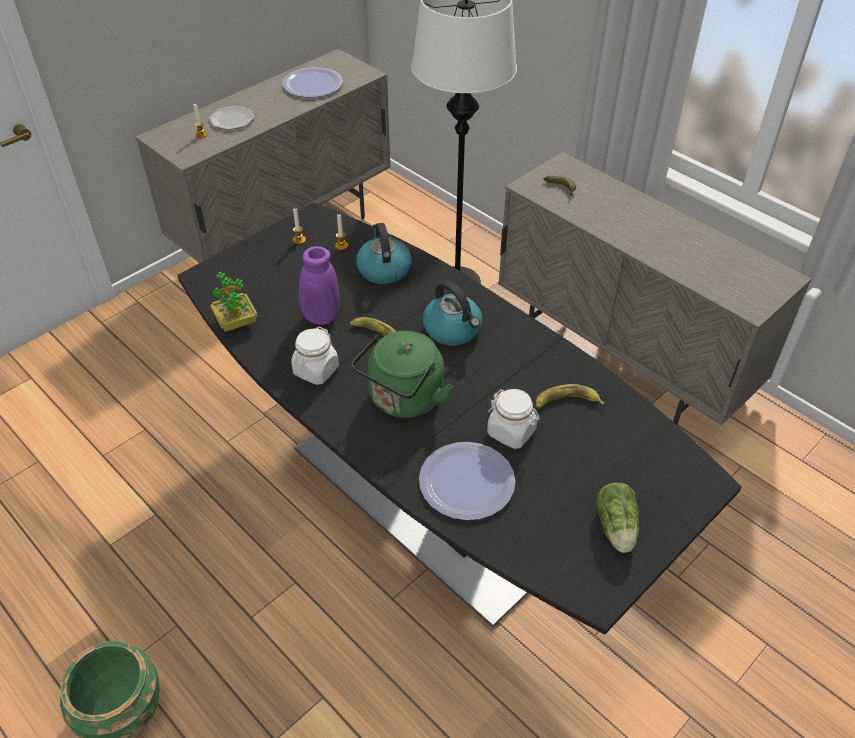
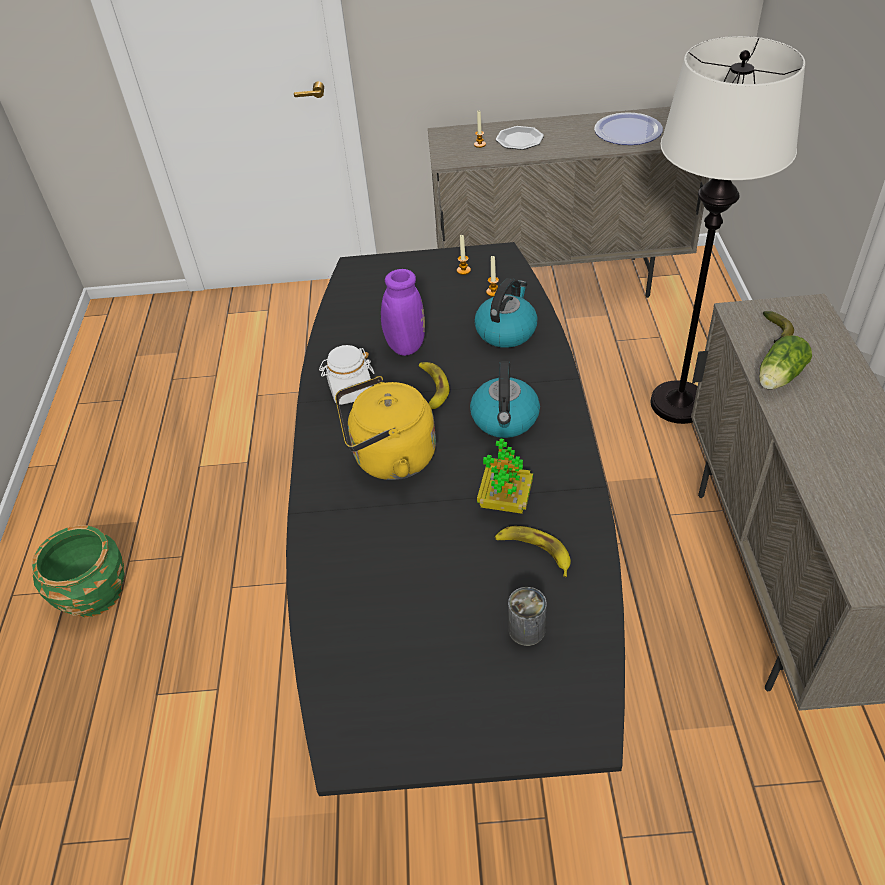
camera: 45 degrees right, 0 degrees up
(236, 322) = (338, 317): potted plant -> potted plant (505, 501)
(404, 400) = (389, 458): green kettle -> yellow kettle
(466, 482) = (357, 565): plate -> none
(511, 432) = (448, 546): white jar -> none
(614, 449) = (526, 629): none -> can
(616, 529) = (436, 707): lettuce -> lettuce (778, 378)

